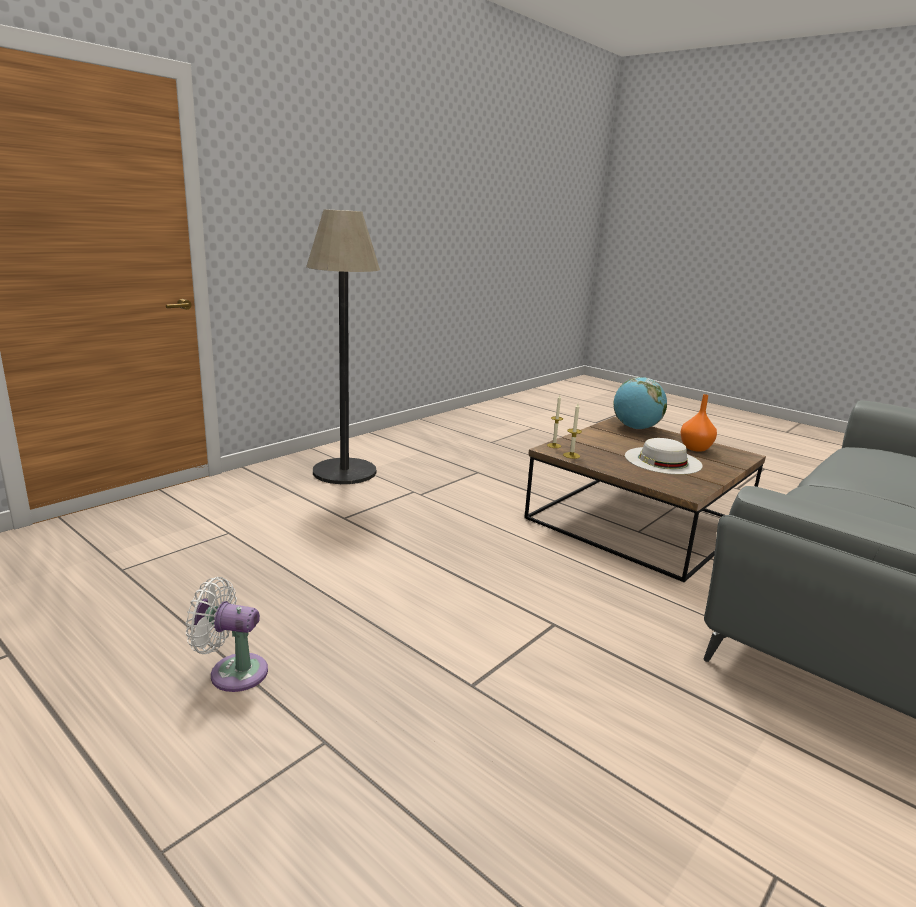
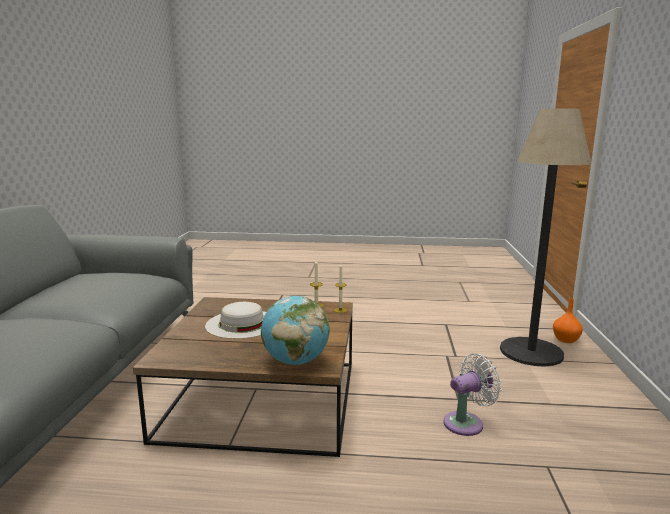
camera: 145 degrees right, 5 degrees down
(233, 672) = (359, 278): white fan -> white fan (466, 423)
(696, 448) = (215, 350): orange vase -> orange vase (565, 340)

